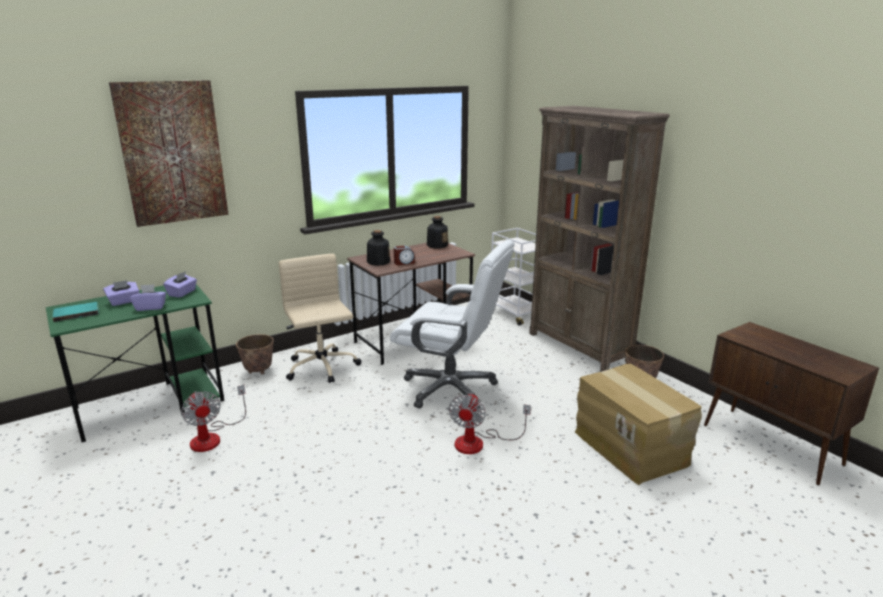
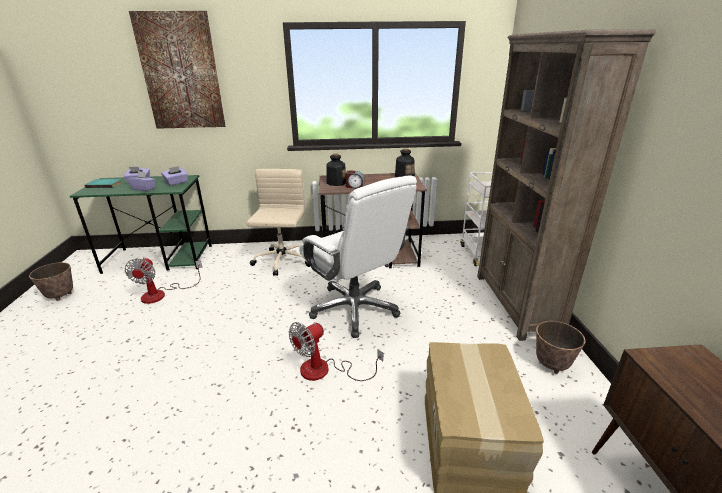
camera: 30 degrees right, 5 degrees up
(258, 371) = (241, 253): planter -> planter (61, 296)

